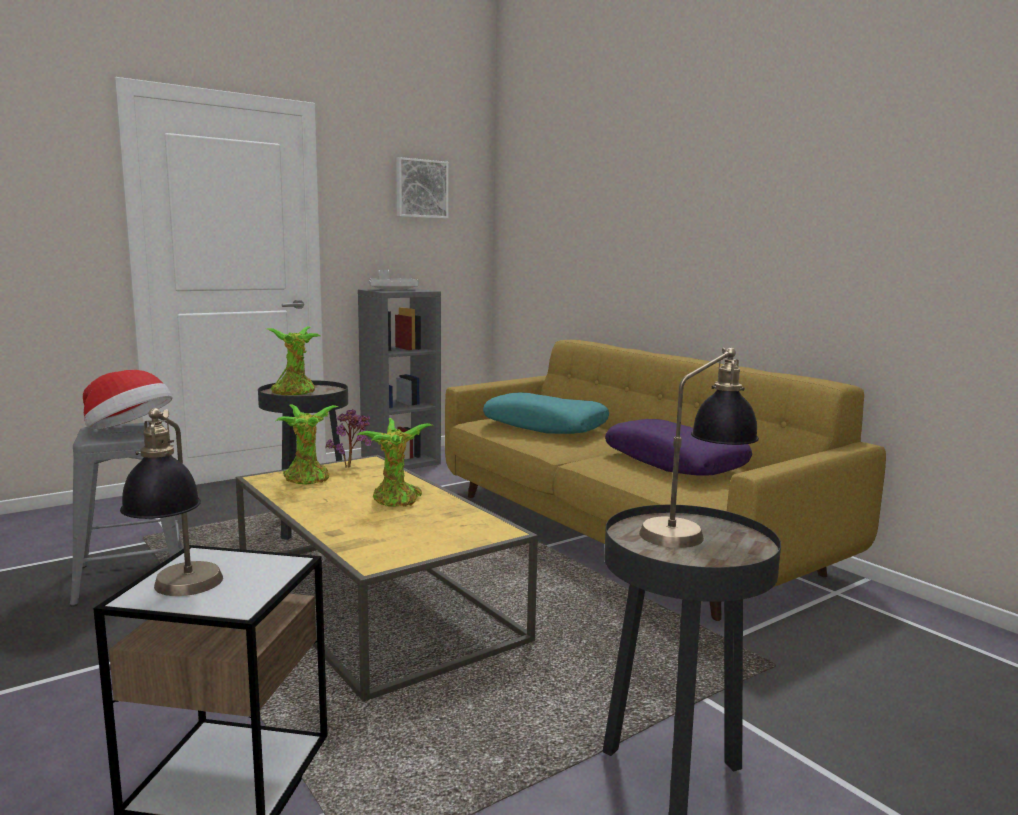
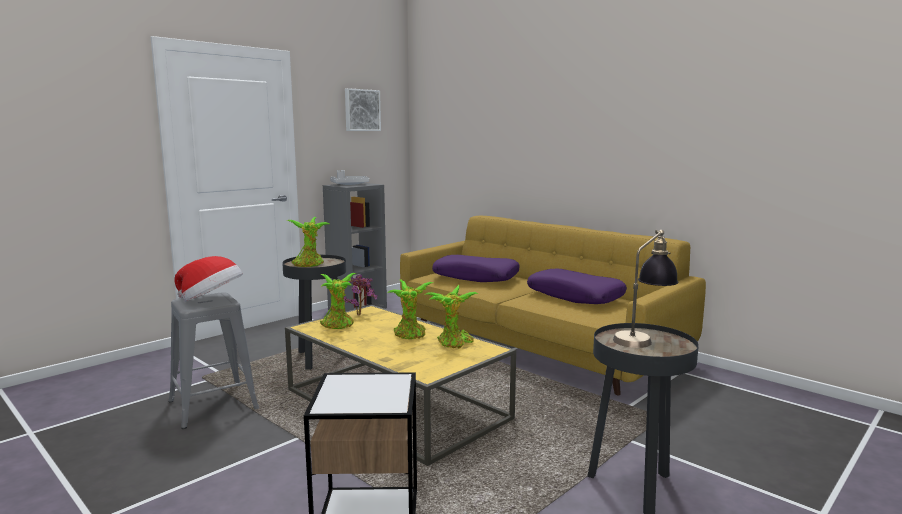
camera: 10 degrees left, 0 degrees up
(179, 594) = (350, 402): table lamp -> none
(450, 518) = (454, 344): none -> potted plant
(545, 426) = (476, 277): turquoise pillow -> purple pillow

